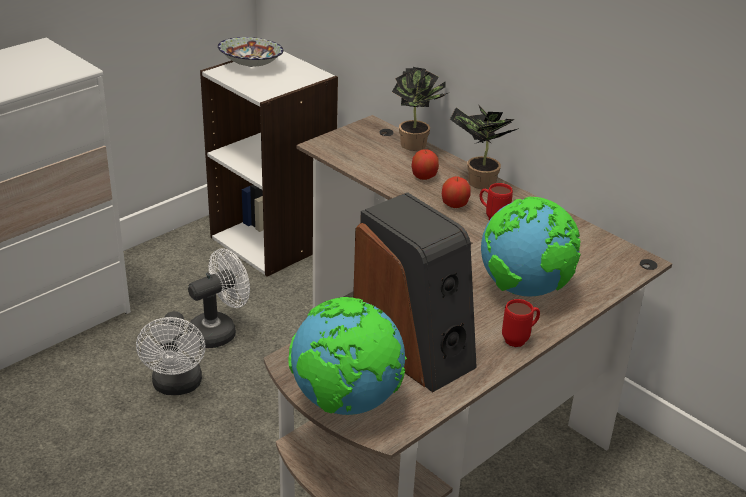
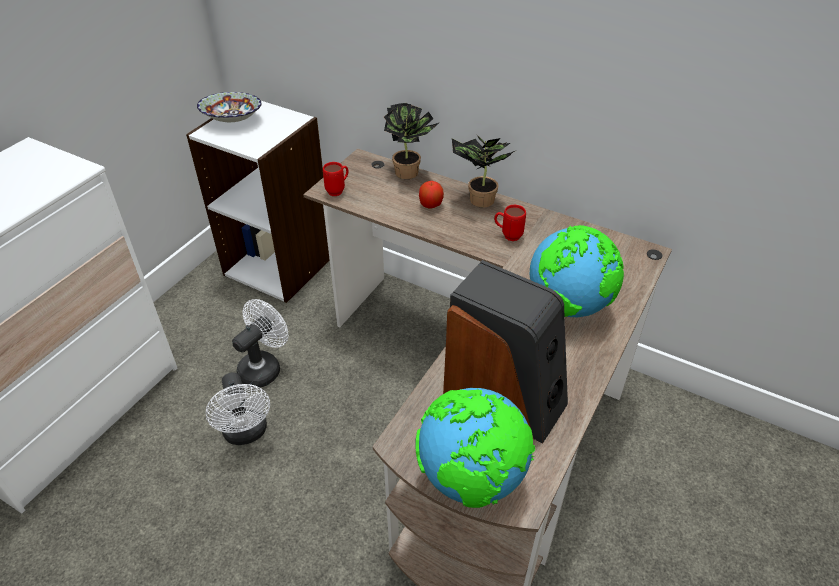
camera: 15 degrees left, 10 degrees up
(454, 205) = (470, 229): apple -> none
(520, 339) = (589, 362): red mug -> red mug (338, 190)

